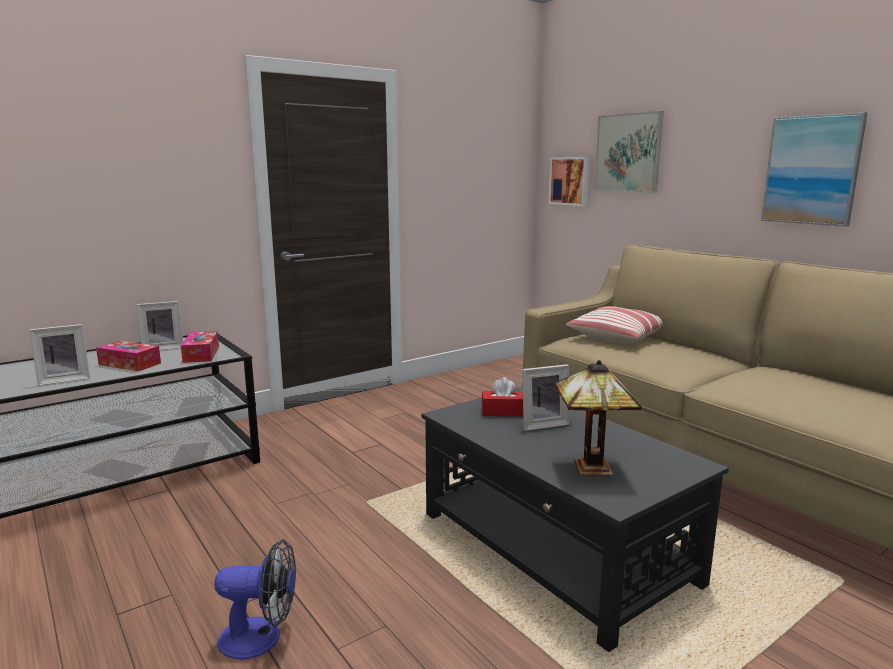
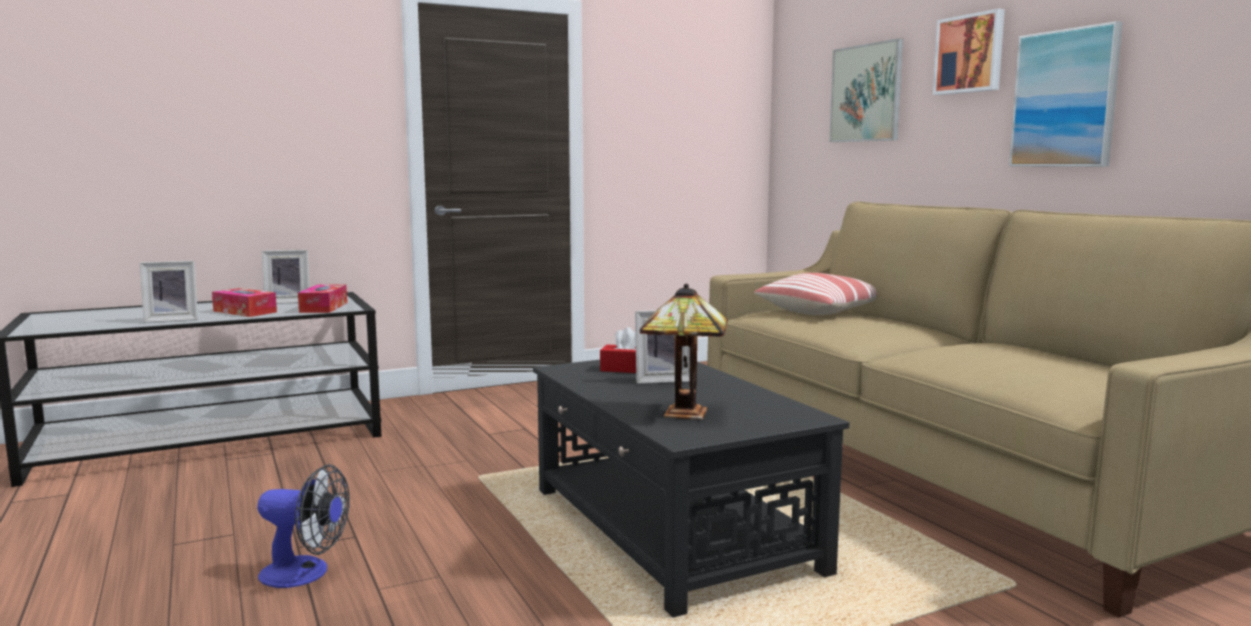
camera: 10 degrees right, 5 degrees down
(570, 181) = (805, 133): picture -> picture (970, 54)

